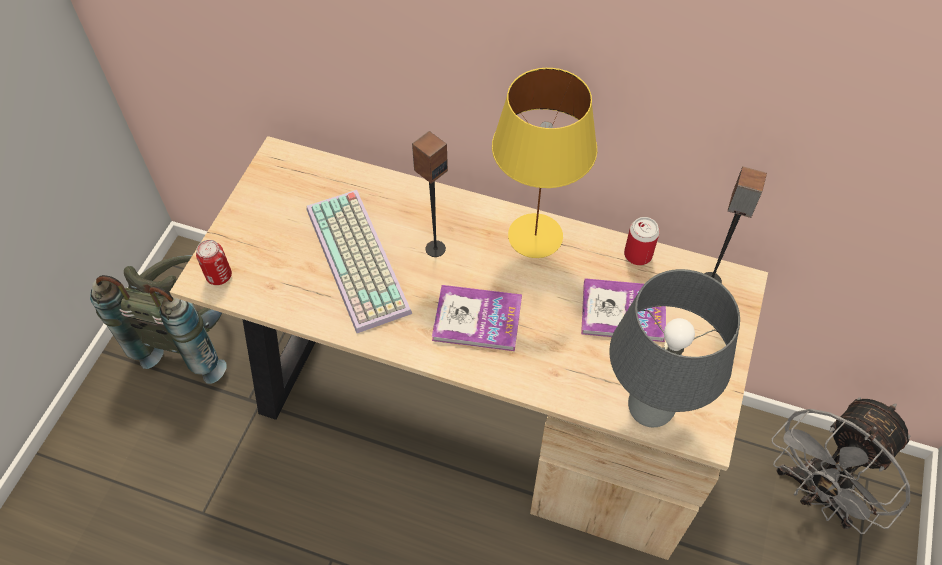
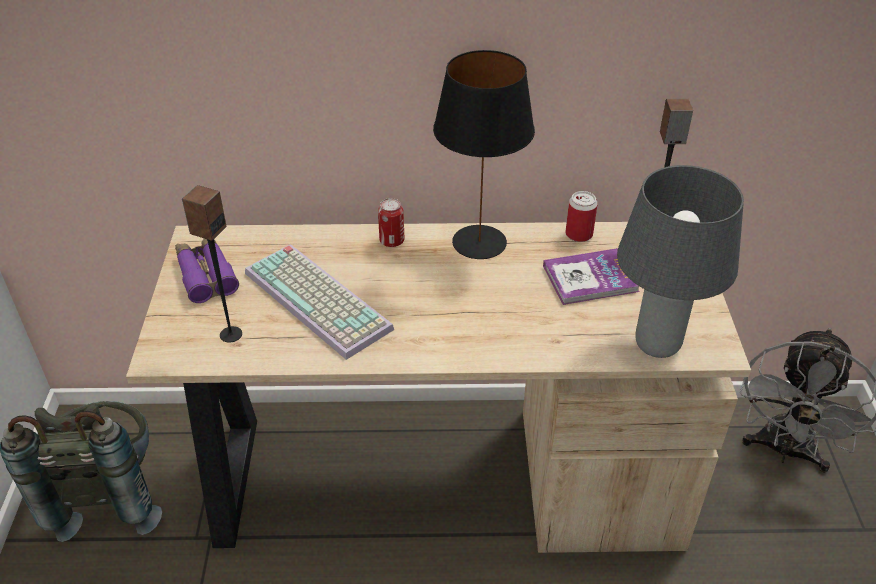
camera: 20 degrees left, 15 degrees down
(219, 276) = (176, 349): can -> can (392, 241)
(272, 201) = (206, 275): none -> purple binoculars
(435, 248) = (390, 273): speaker -> speaker (230, 334)
(477, 319) = (460, 318): book -> none
(534, 236) = (479, 243): yellow table lamp -> black table lamp

